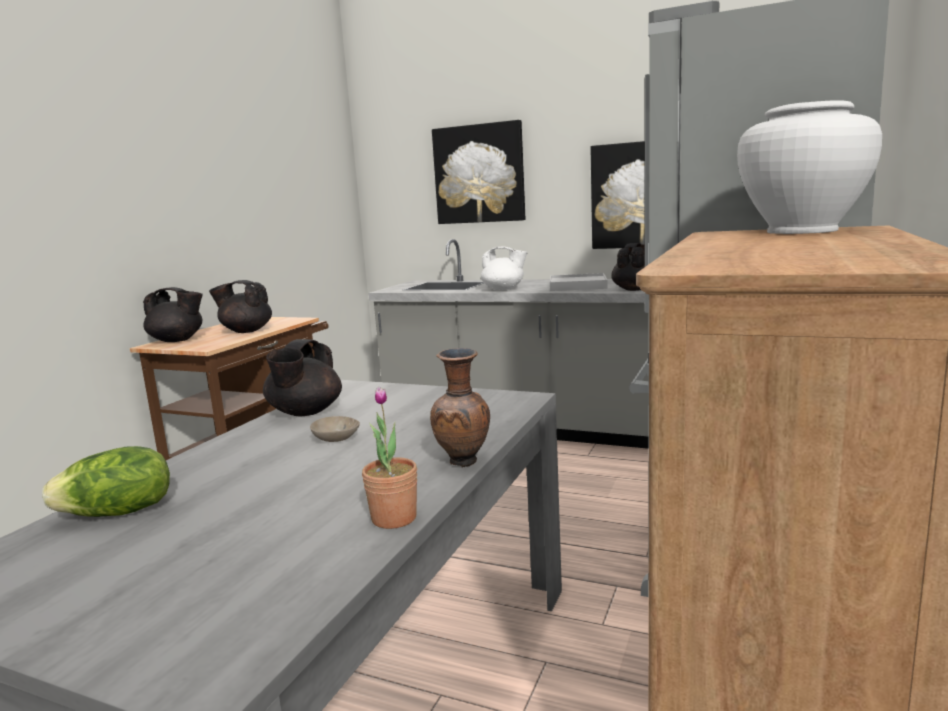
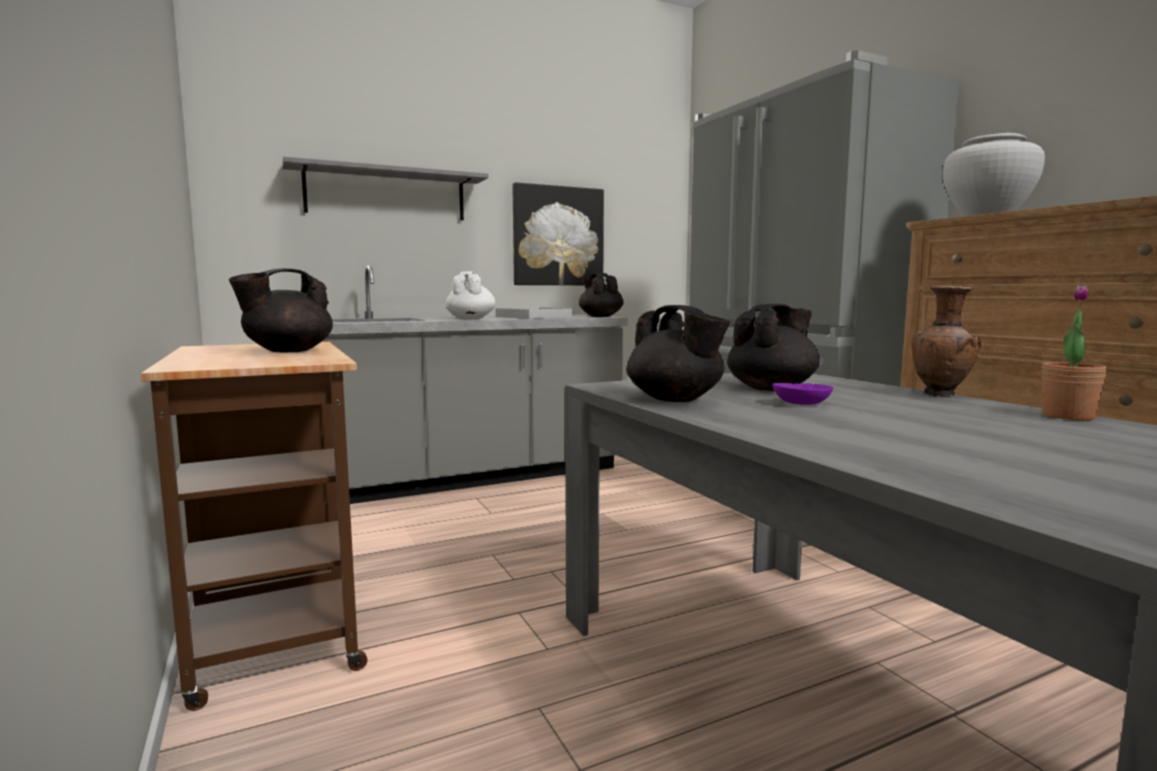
camera: 50 degrees left, 5 degrees down
(118, 513) = (956, 468): lettuce -> none
(177, 340) = (208, 362): black teapot -> black teapot (772, 389)
(334, 439) = (801, 404): beige bowl -> purple bowl
(479, 174) = (386, 194): picture -> grey shelf
(504, 289) = (471, 319): white teapot -> white teapot turned 60 degrees counterclockwise

